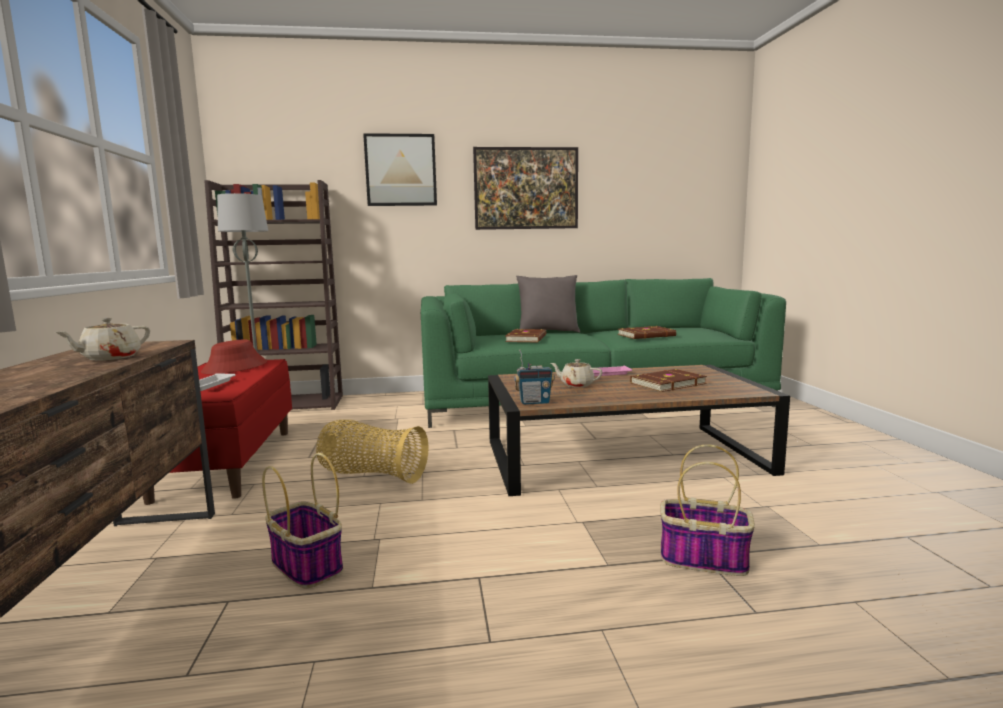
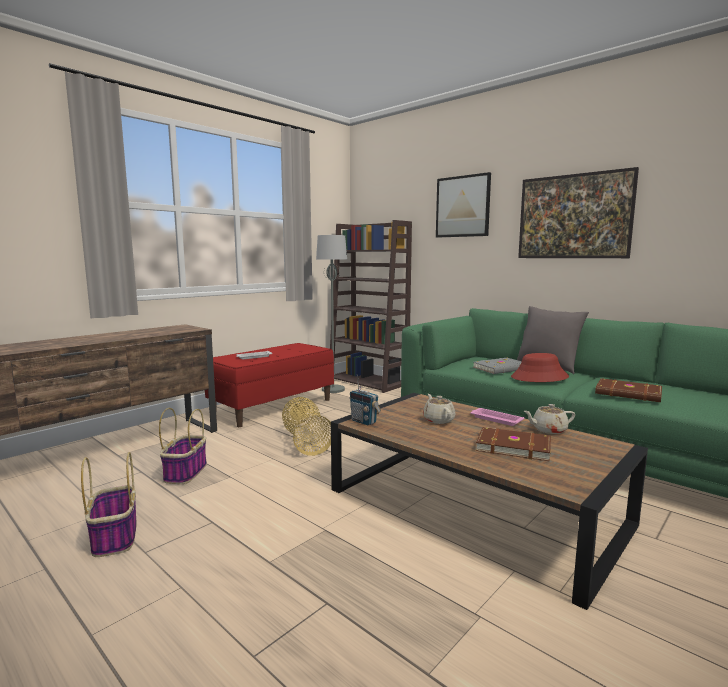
camera: 50 degrees right, 0 degrees up
(110, 358) = (148, 333): beige teapot -> beige teapot (548, 430)
(235, 367) = (295, 349): red hat -> red hat (539, 377)
(527, 338) = (502, 368): brown book -> grey book
(702, 559) = (319, 603): basket -> basket (114, 537)

